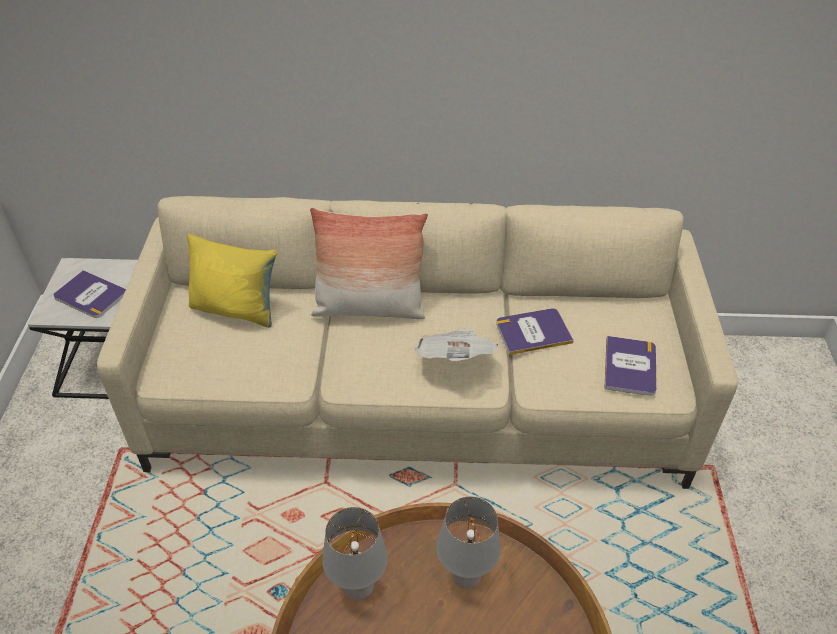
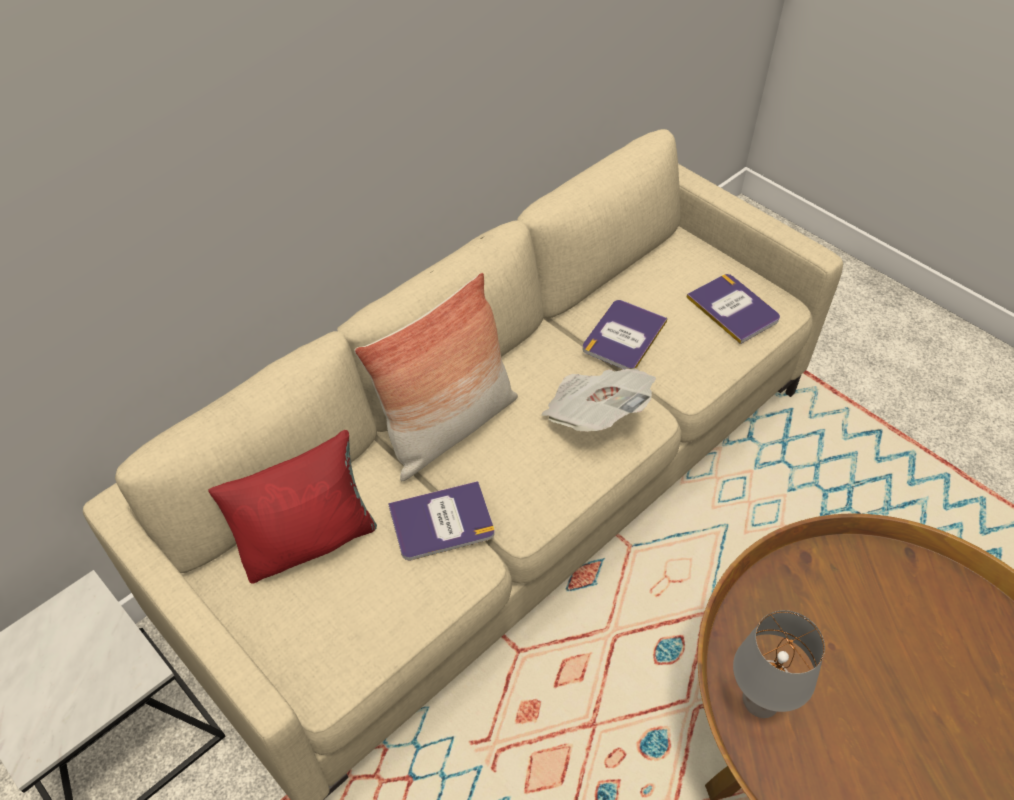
camera: 45 degrees left, 5 degrees up
(90, 295) = (63, 679): book -> book (442, 522)
(236, 309) = (309, 540): yellow pillow -> red pillow
(466, 577) = (821, 605): grey table lamp -> none

